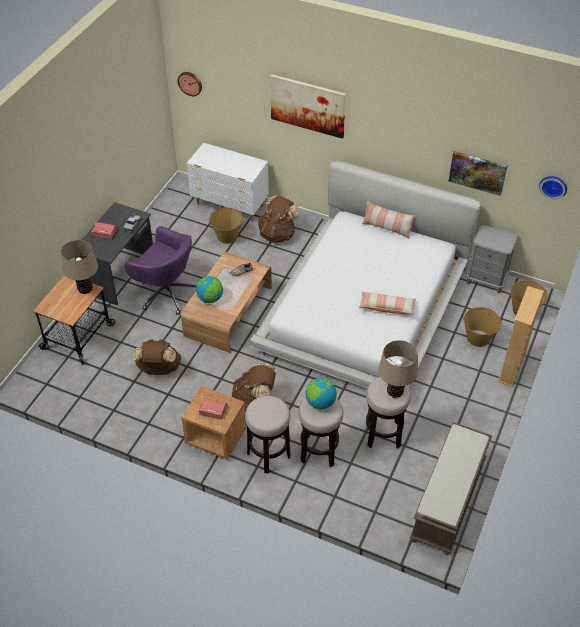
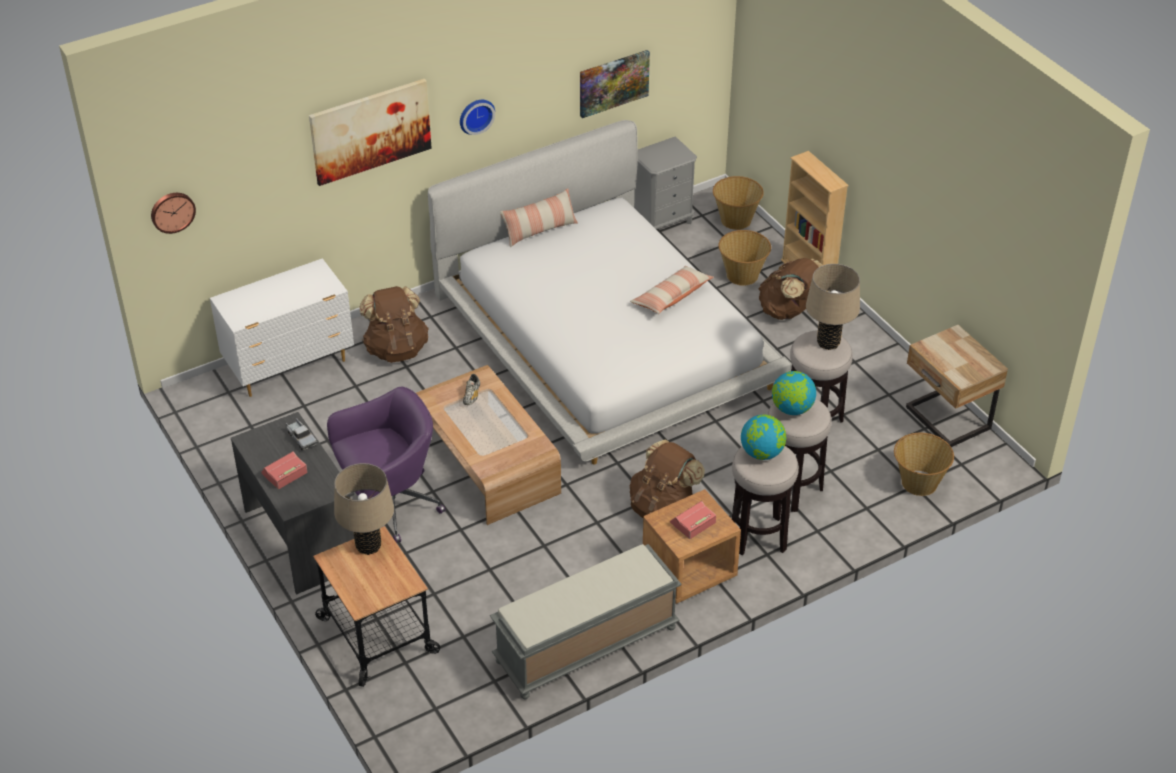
camera: 55 degrees left, 5 degrees down
(129, 421) = (586, 646): none -> grey bench
(159, 369) = (523, 576): brown backpack -> brown backpack (788, 310)
(210, 299) = (489, 445): globe -> globe (762, 453)
(227, 236) = (346, 397): basket -> basket (918, 482)
(448, 501) = (946, 420): brown bench -> beige nightstand
(553, 185) = (703, 42): wall clock -> wall clock (475, 115)

